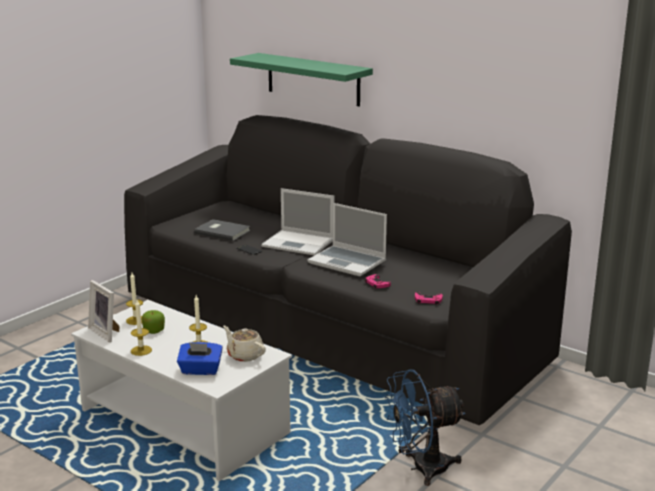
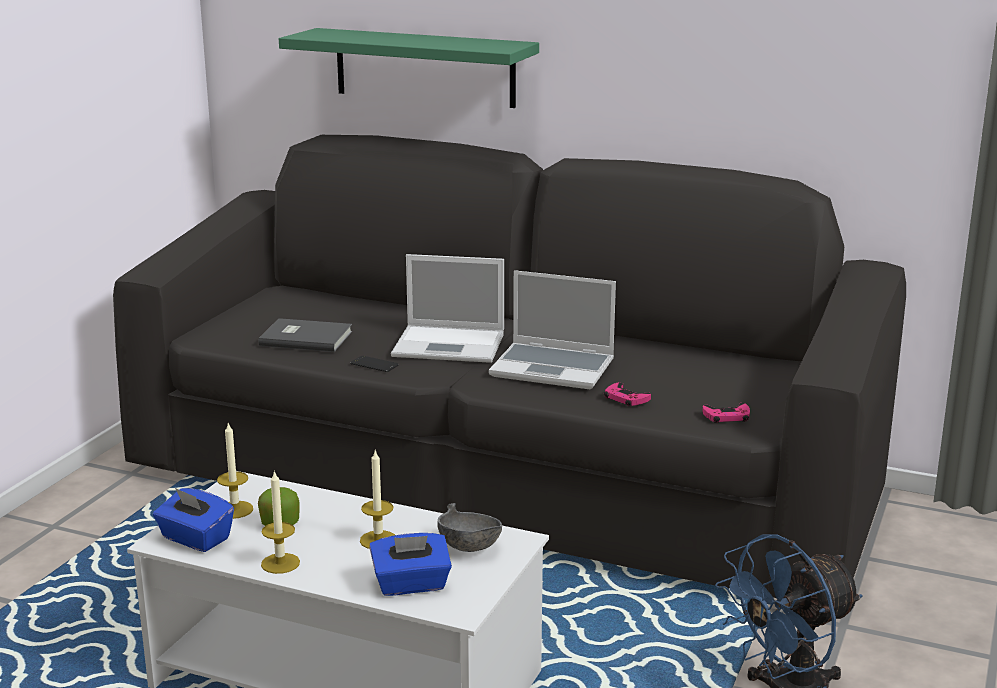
camera: 15 degrees left, 0 degrees up
(106, 332) = (195, 539): picture frame -> blue tissue box
(244, 355) = (470, 547): beige teapot -> grey bowl

